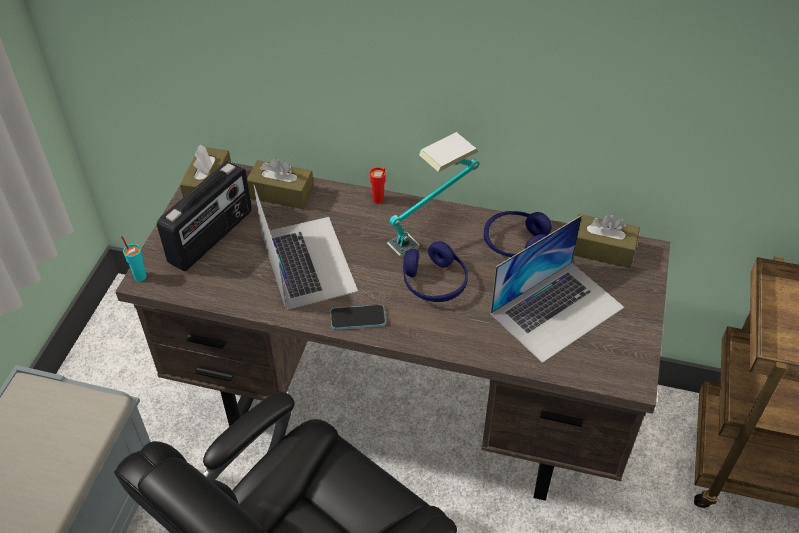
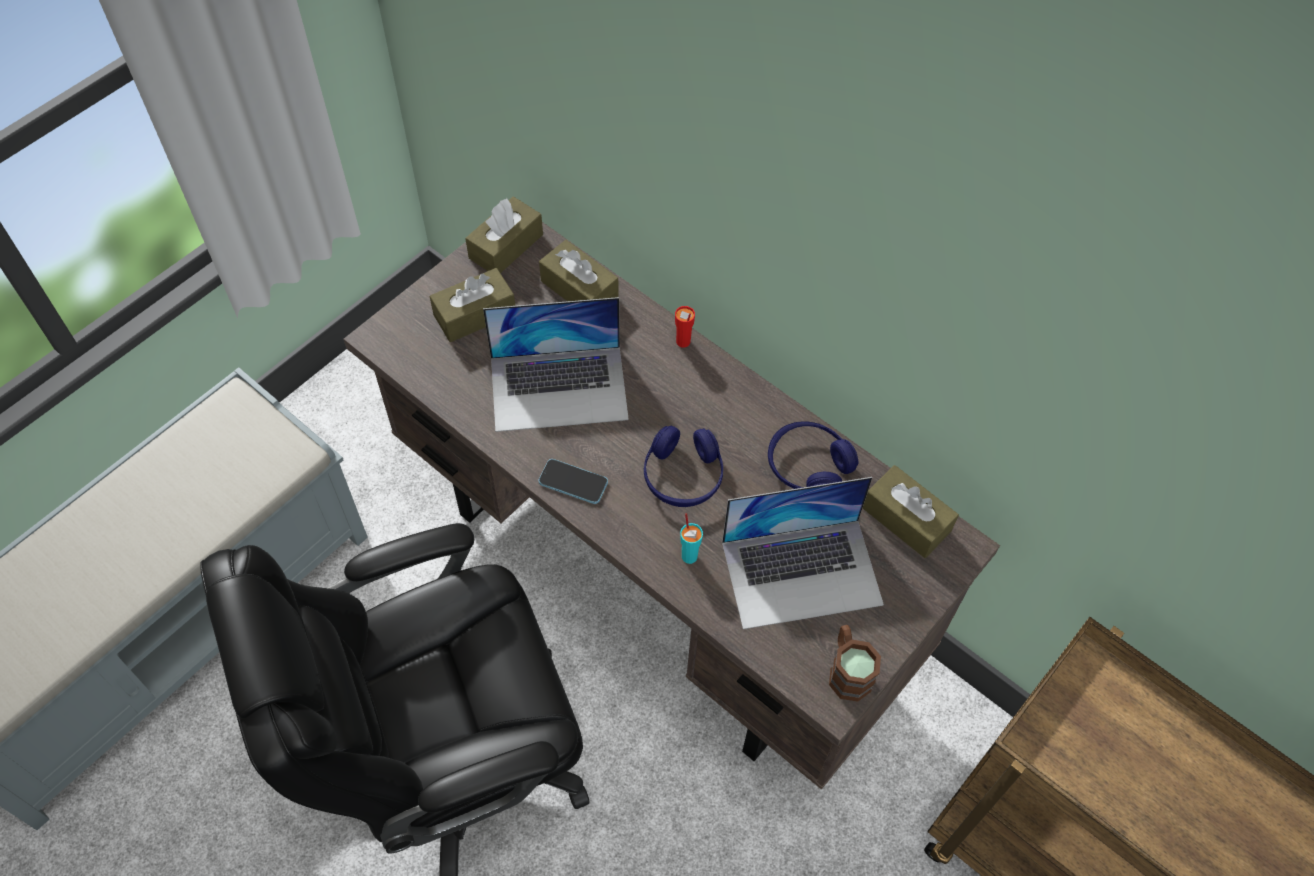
camera: 25 degrees right, 10 degrees up
(140, 276) = (376, 331): turquoise cup -> turquoise cup (689, 556)
(212, 237) = (475, 314): radio -> brown tissue box
(307, 261) = (559, 388): laptop -> laptop turned 75 degrees clockwise
(432, 230) = (721, 408): table lamp -> none
(629, 358) = (847, 670): none -> brown mug

